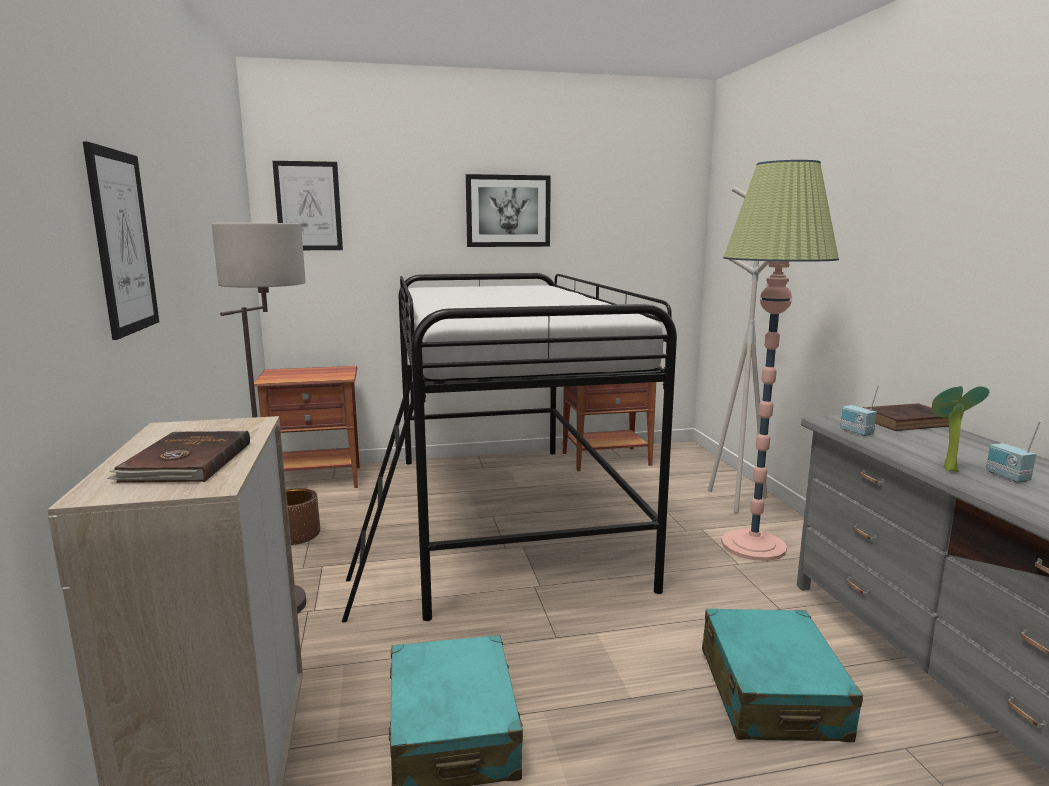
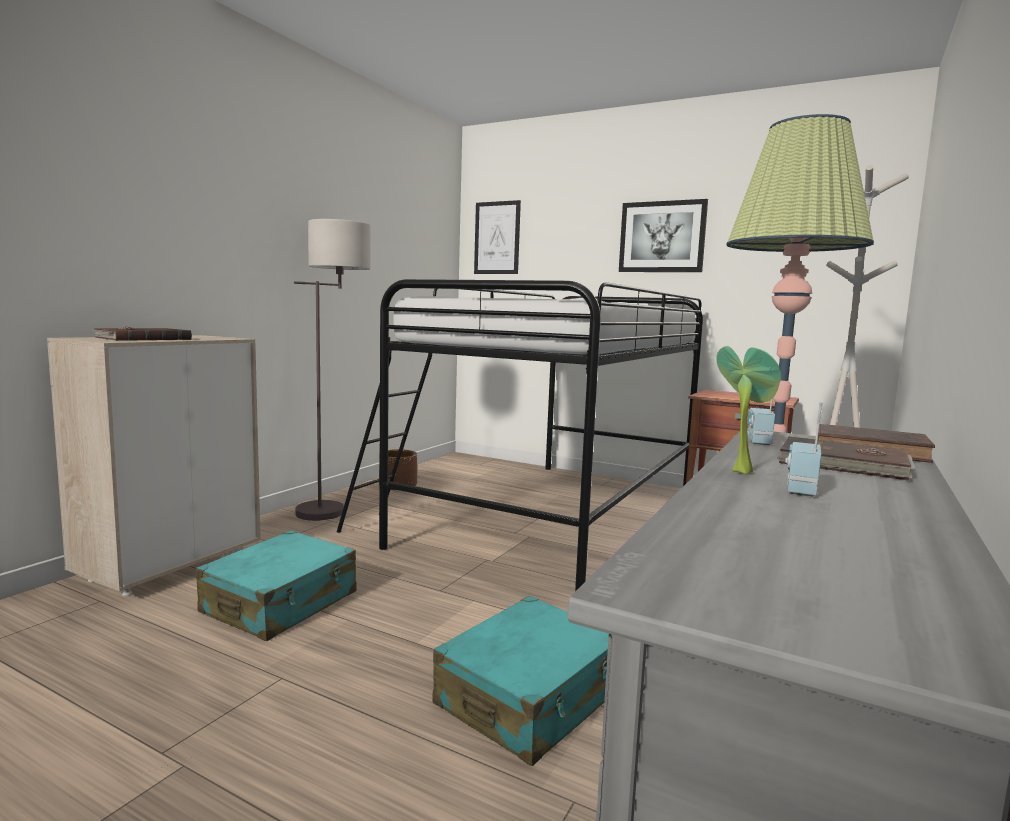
camera: 40 degrees right, 5 degrees down
(123, 242) = (212, 222): picture -> none
(317, 479) = (468, 462): nightstand -> none
(942, 442) = (843, 464): none -> brown book

